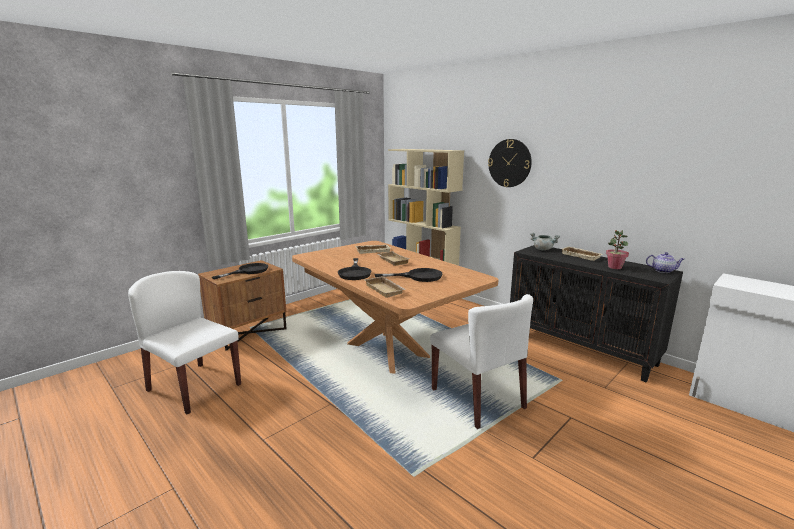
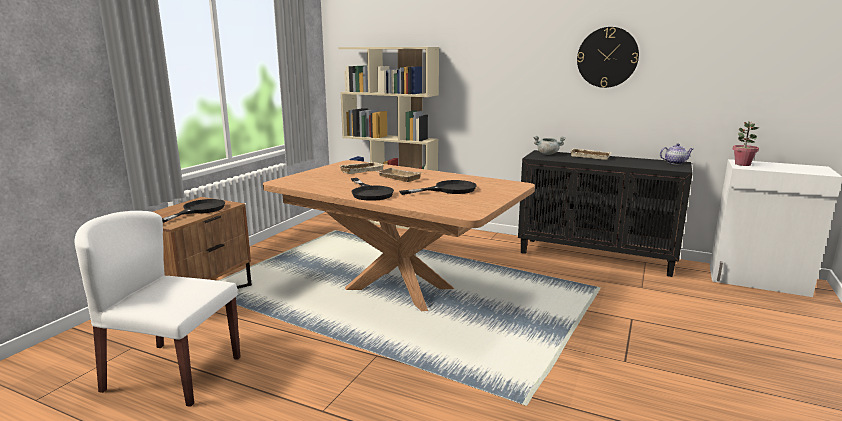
camera: 20 degrees left, 0 degrees up
(385, 289) = (429, 205): beige tray -> none
(478, 398) = (534, 319): white chair -> none
(509, 163) = (497, 60): wall clock -> wall clock (607, 57)
(614, 267) = (632, 163): potted plant -> potted plant (742, 164)

